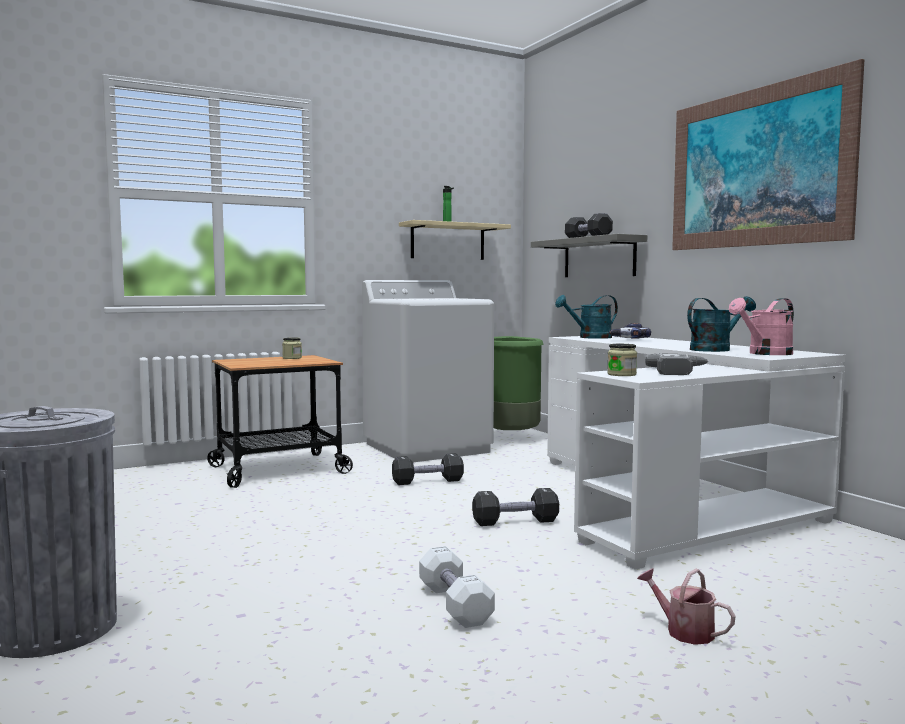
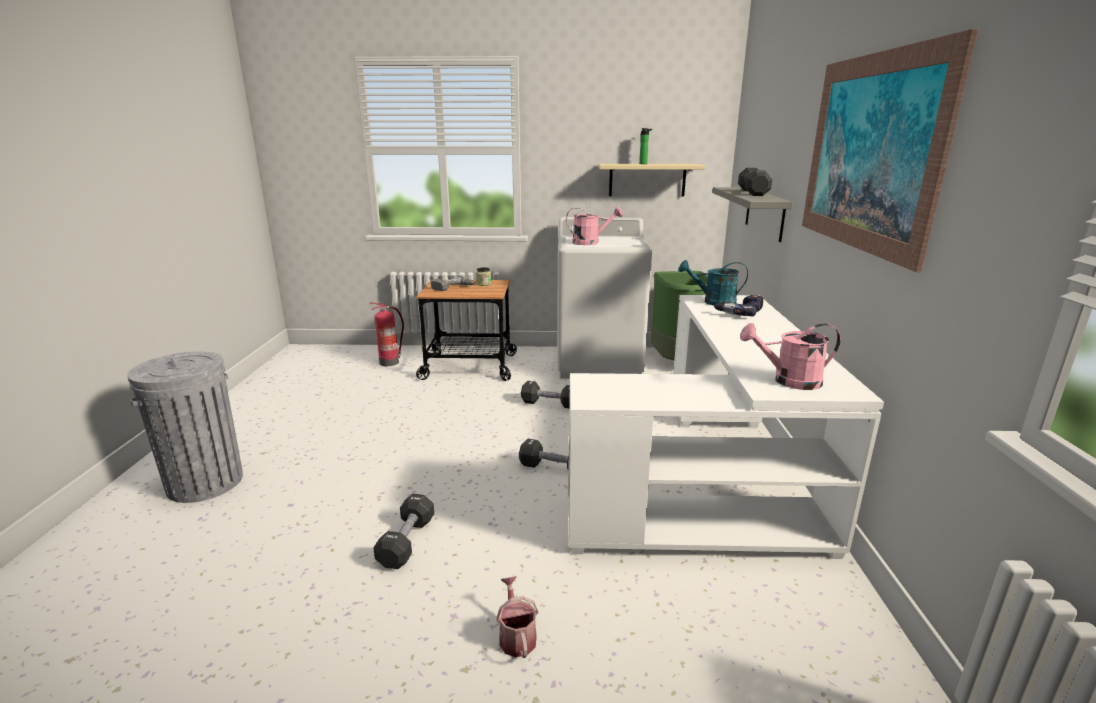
camera: 30 degrees right, 15 degrees up
(158, 481) = (390, 362): none -> fire extinguisher
(423, 299) = (590, 242): none -> pink watering can
(454, 604) = (407, 542): white dumbbell -> black dumbbell
(621, 374) = (594, 387): jar -> none
(681, 371) = (662, 391): power drill -> power drill (453, 288)
(715, 349) = (764, 358): turquoise watering can -> none

